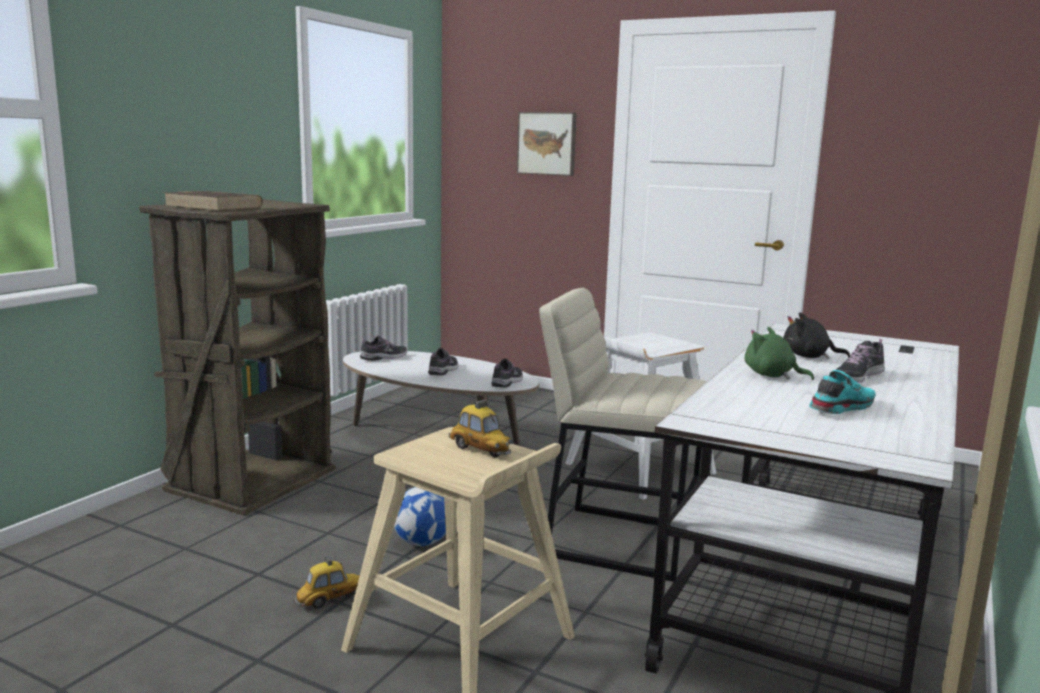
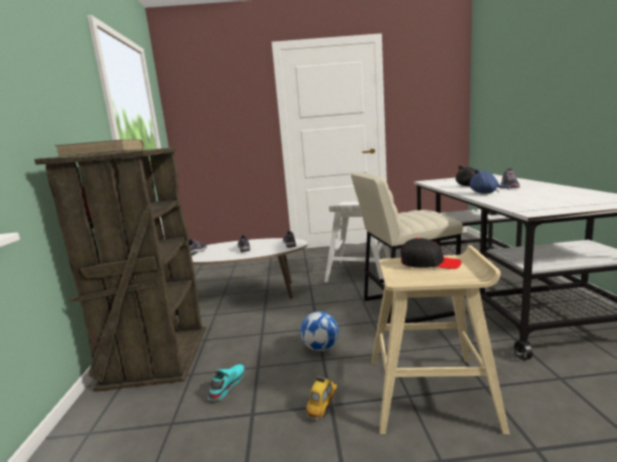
camera: 30 degrees left, 0 degrees up
(480, 450) = (429, 263): toy car -> black cap
(547, 143) = (237, 114): picture -> none
(772, 376) = (485, 193): green plush toy -> blue plush toy
(839, 407) = (548, 195): turquoise shoe -> turquoise shoe (226, 385)

